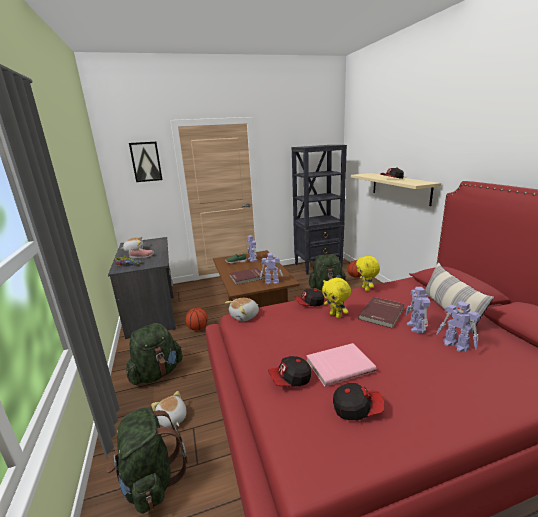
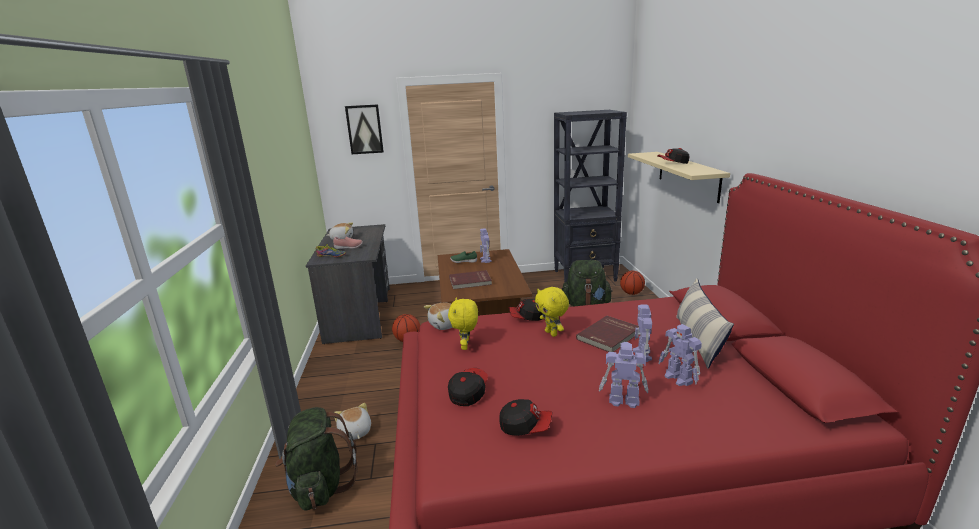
camera: 10 degrees right, 0 degrees up
(157, 373) = (349, 384): green backpack -> none
(271, 282) = (497, 289): toy robot -> toy robot (623, 400)
(290, 380) = (468, 393): cap -> cap turned 120 degrees clockwise
(339, 365) = (528, 385): pink book -> none
(366, 289) = (607, 306): yellow plush toy -> yellow plush toy (466, 346)

